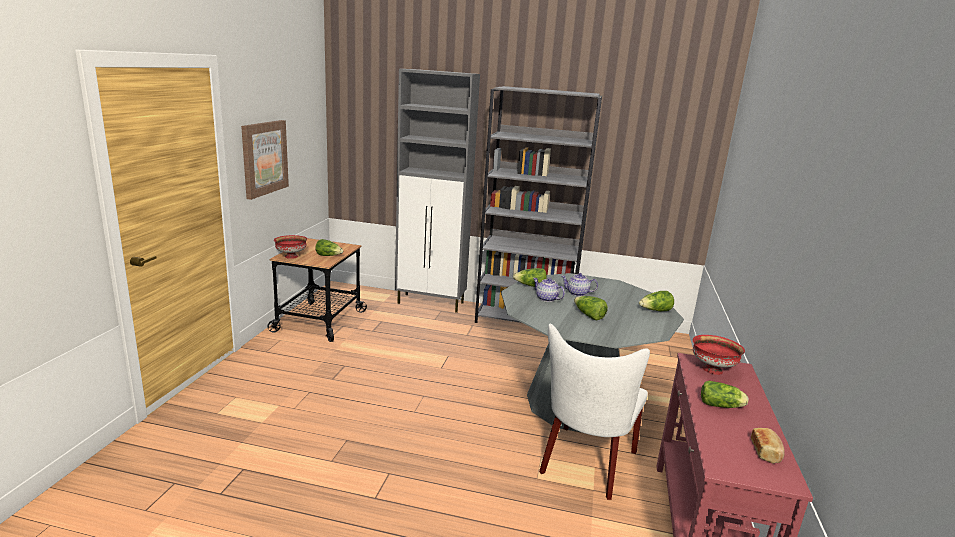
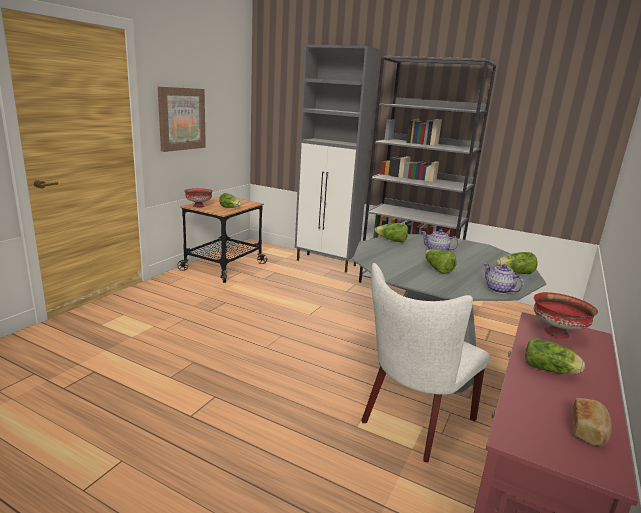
camera: 15 degrees right, 0 degrees up
(547, 299) = (401, 252): teapot -> teapot (499, 290)

